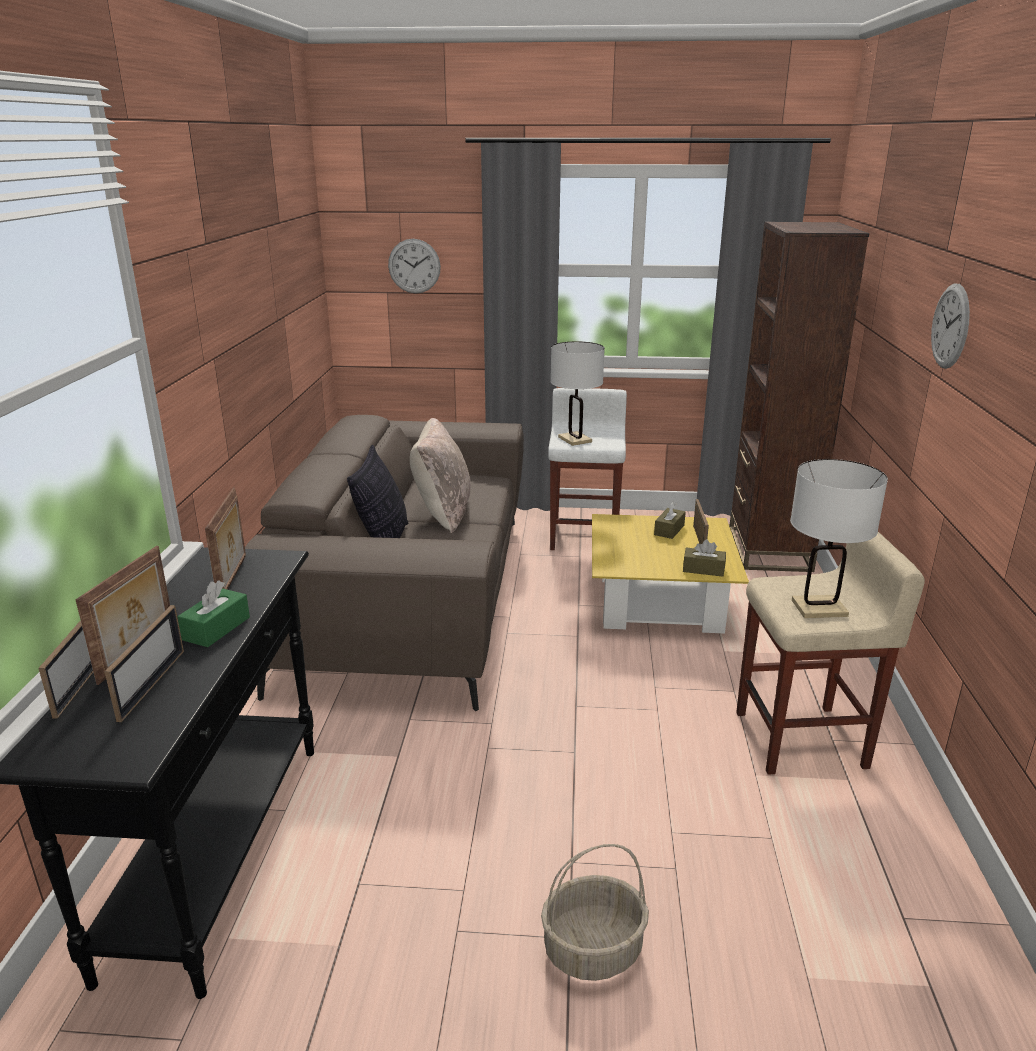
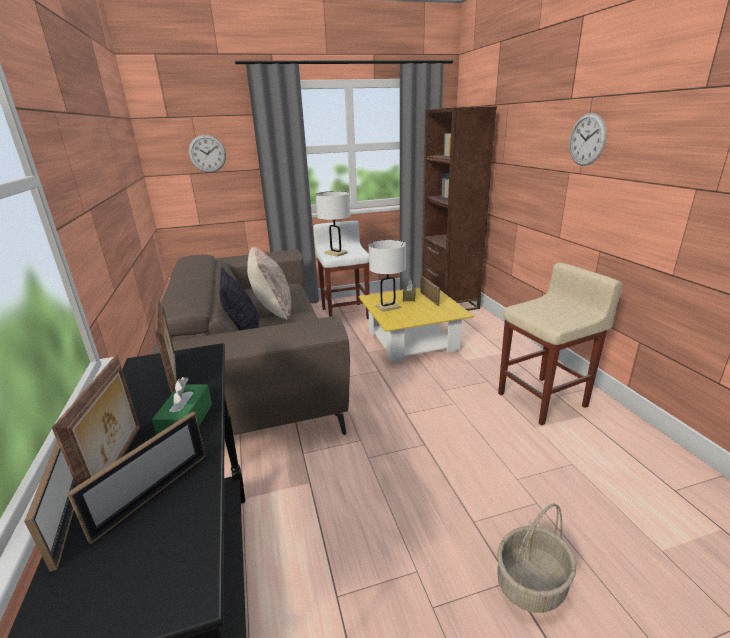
camera: 20 degrees left, 0 degrees up
(152, 684) = (153, 494): picture frame -> picture frame turned 45 degrees clockwise
(703, 569) = (445, 314): brown tissue box -> none
(819, 608) = (559, 315): white table lamp -> white table lamp (388, 307)

